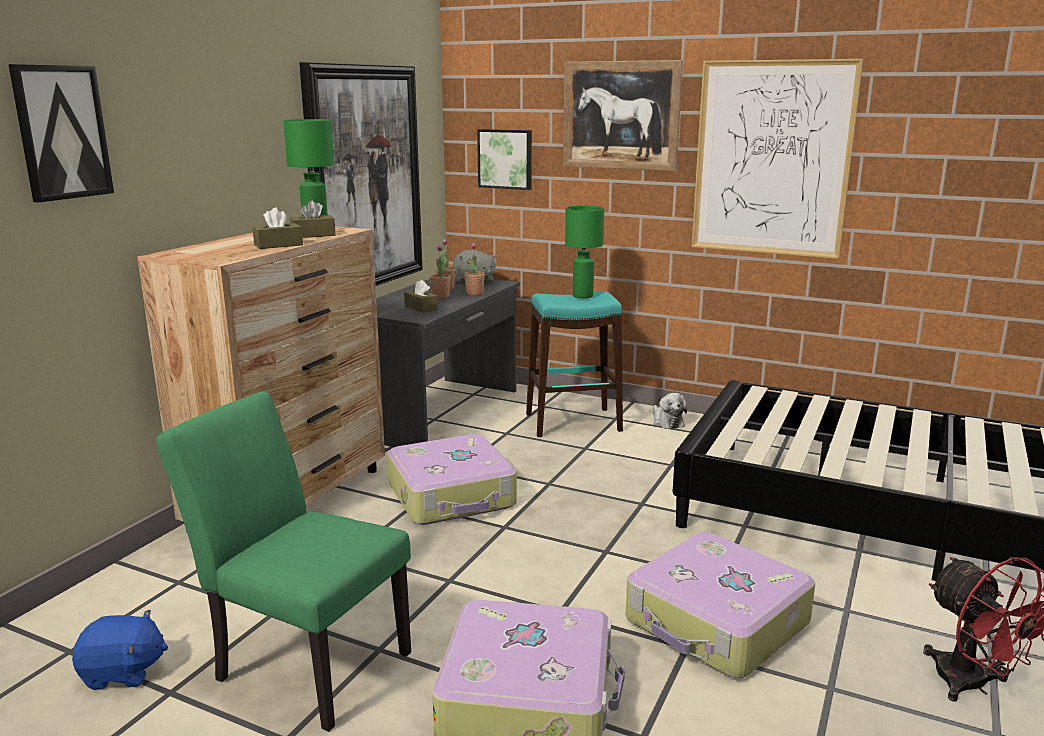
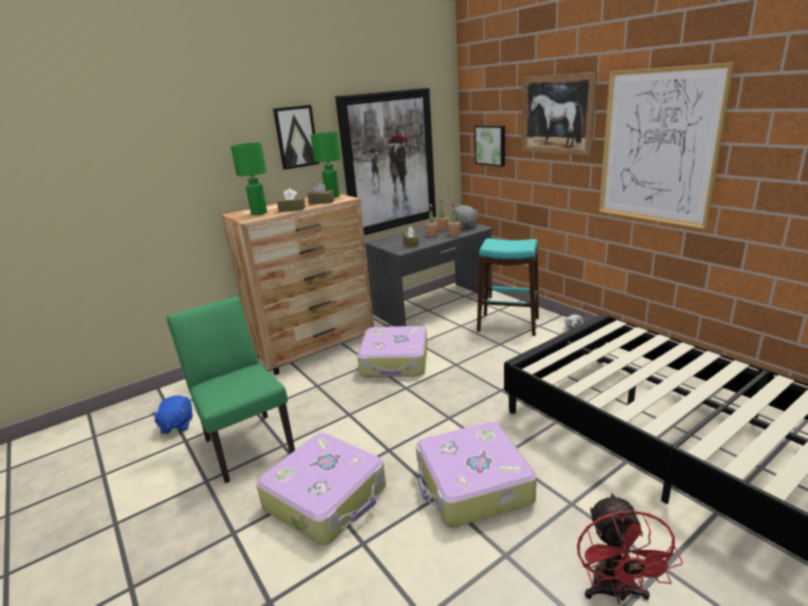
camera: 30 degrees right, 5 degrees up
(62, 132) = (175, 152): picture -> picture (296, 137)
(123, 673) = (177, 425): blue plush toy -> blue plush toy turned 60 degrees clockwise
(582, 296) = (513, 242): green table lamp -> green table lamp (258, 213)

